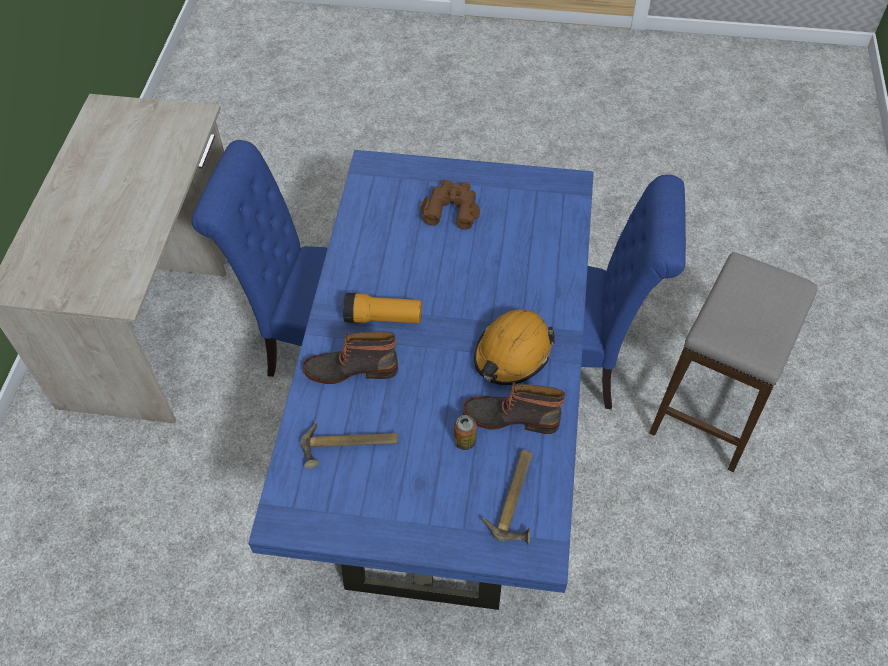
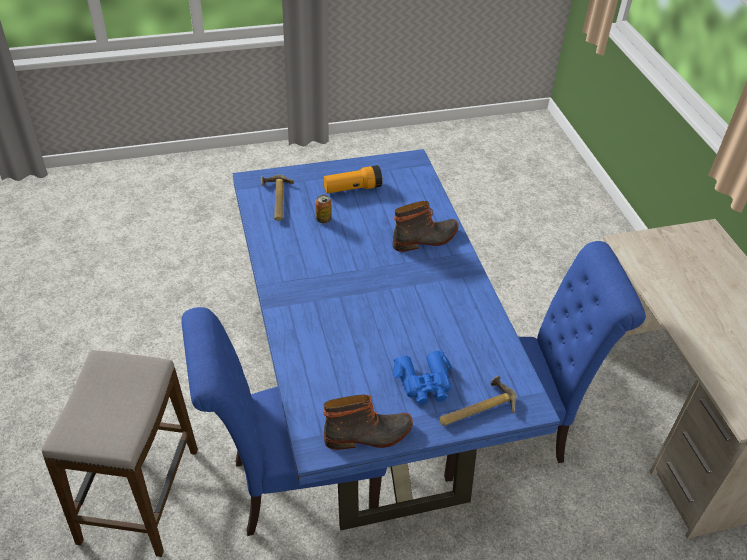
camera: 155 degrees right, 10 degrees down
(349, 447) = (396, 199): hammer -> hammer (475, 408)
(383, 318) = (425, 276): flashlight -> flashlight (352, 189)
(451, 208) = (424, 383): brown binoculars -> blue binoculars
(511, 416) = (297, 240): boot -> boot (368, 435)
(512, 354) = (313, 278): orange hard hat -> none

